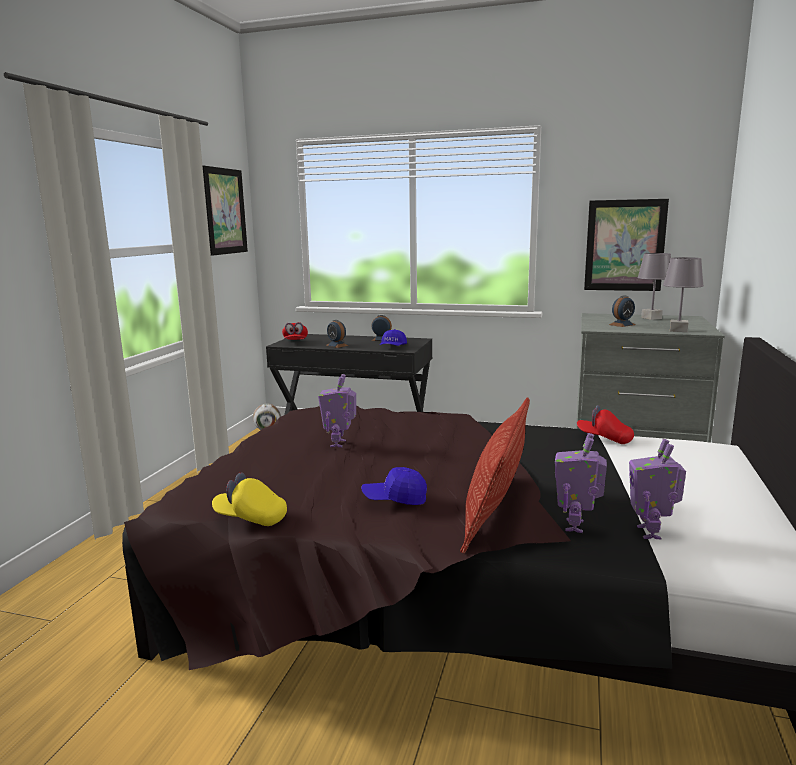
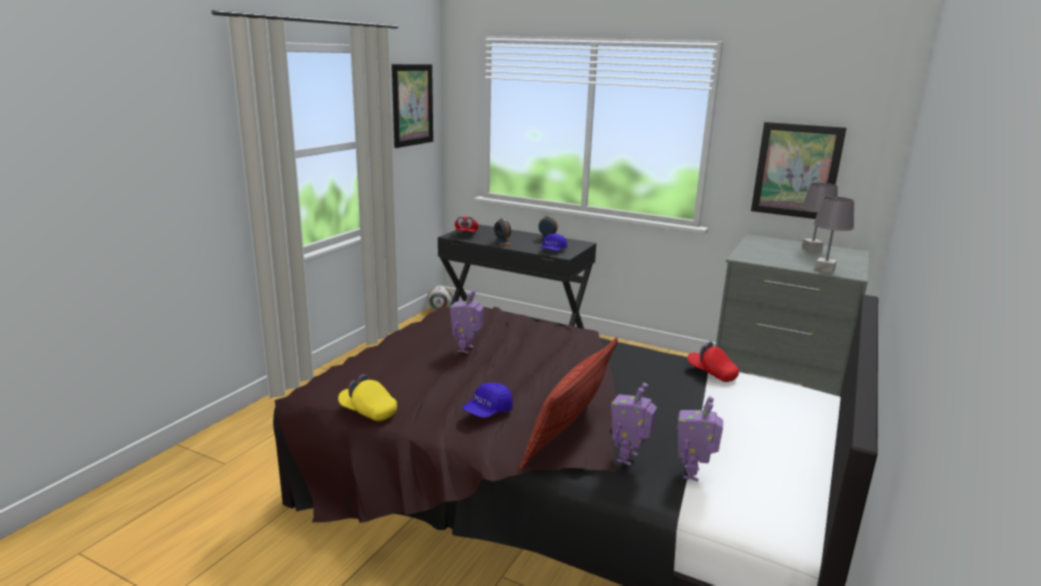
camera: 10 degrees right, 5 degrees up
(395, 499) = (488, 411): blue cap -> blue cap turned 60 degrees counterclockwise
(622, 324) = (773, 255): alarm clock -> none

